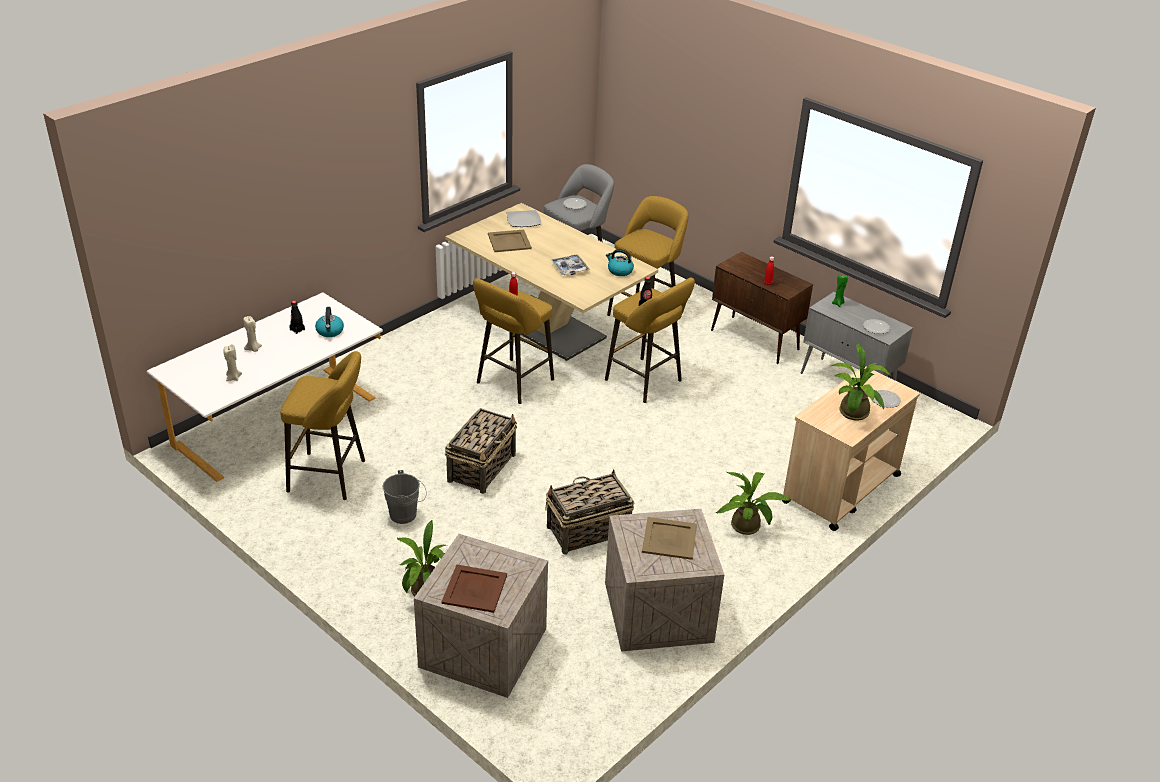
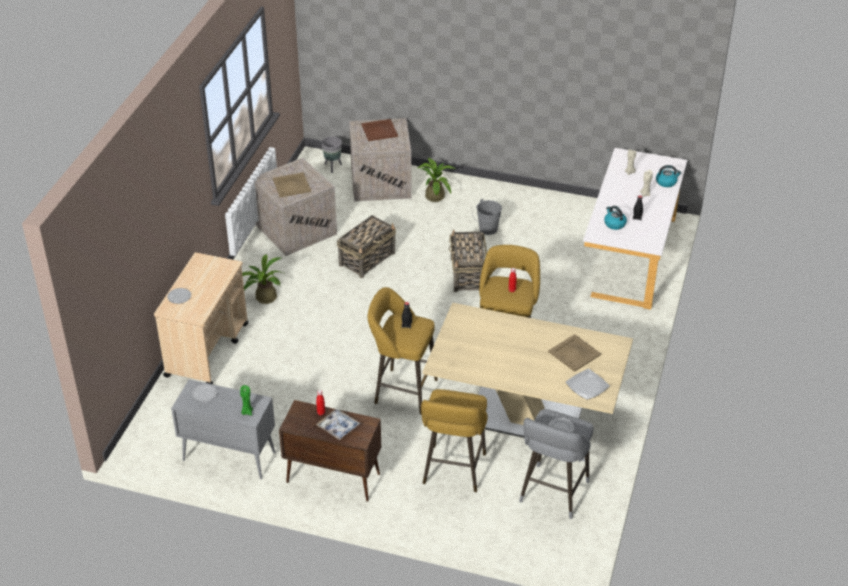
camera: 155 degrees right, 5 degrees up
(331, 476) = (556, 235): yellow stool -> none
(536, 710) = (333, 167): none -> grey planter
(569, 268) = (497, 341): tray -> tray (338, 427)
(619, 271) = (453, 355): kettle -> kettle (666, 182)
(853, 415) = (200, 276): potted plant -> none

